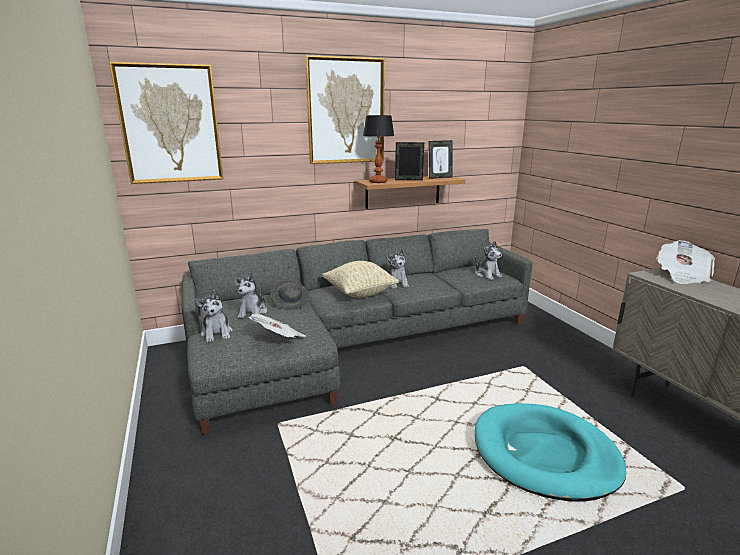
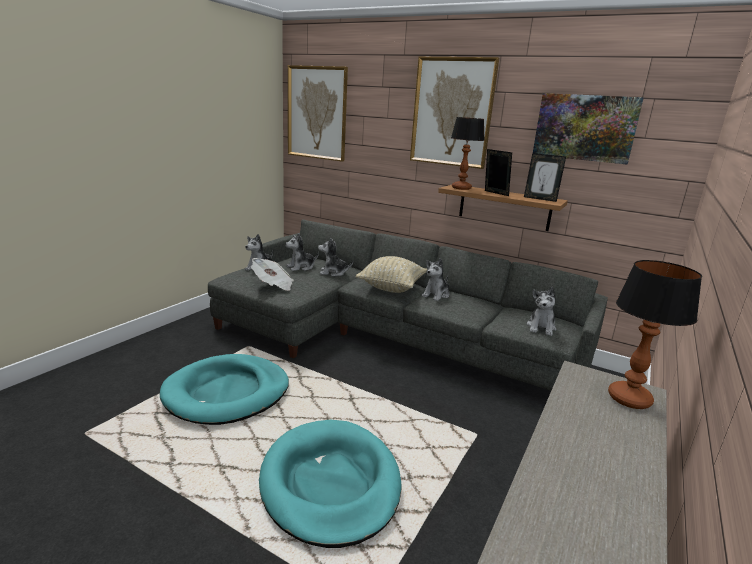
camera: 50 degrees right, 0 degrees up
(290, 303) = (333, 273): grey hat -> plush toy
(359, 469) = (227, 393): none -> turquoise dog bed
(453, 116) = (584, 128): none -> picture
(682, 276) = (629, 399): newspaper -> table lamp

